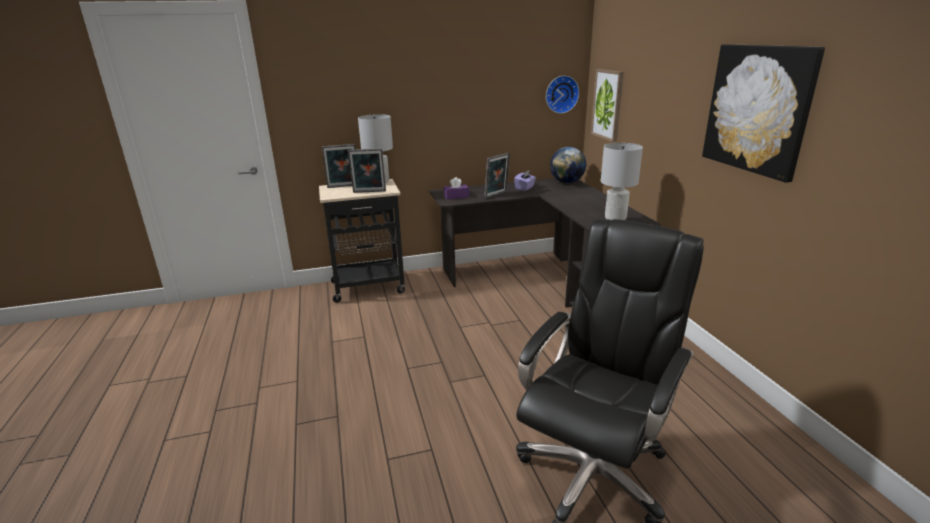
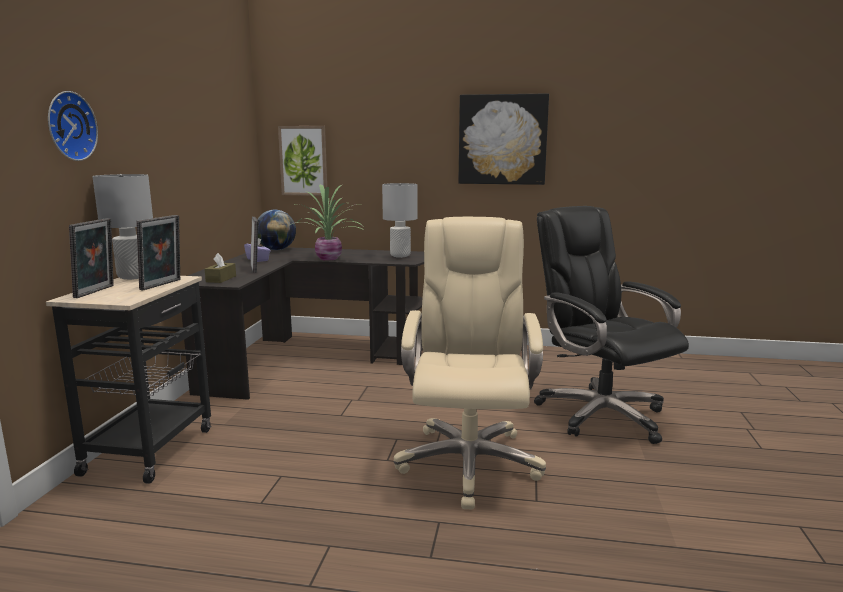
camera: 65 degrees left, 10 degrees down
(428, 407) = (469, 462): none -> beige office chair
(456, 196) = (221, 279): purple tissue box -> brown tissue box
(561, 94) = (245, 154): wall clock -> wall clock (68, 126)
(564, 203) = (330, 258): none -> potted plant

